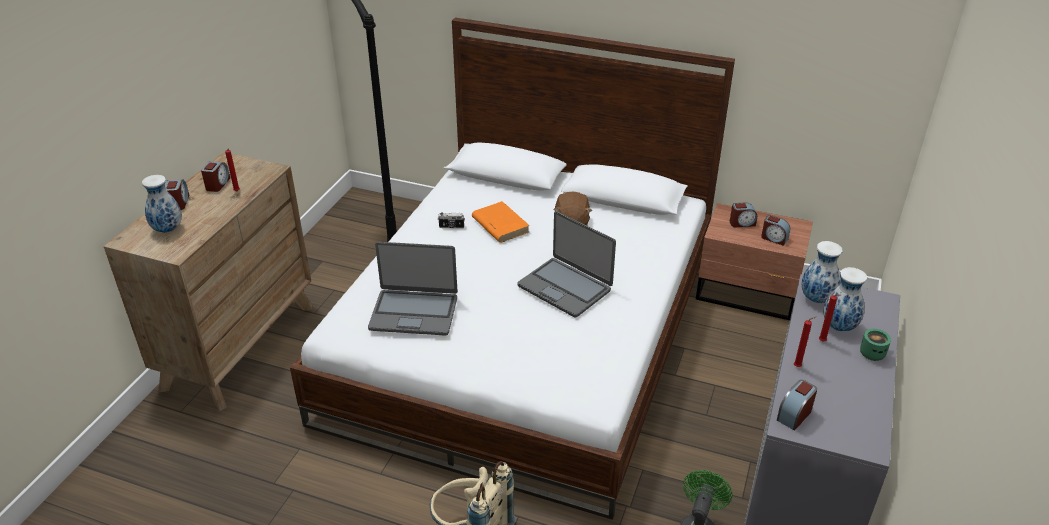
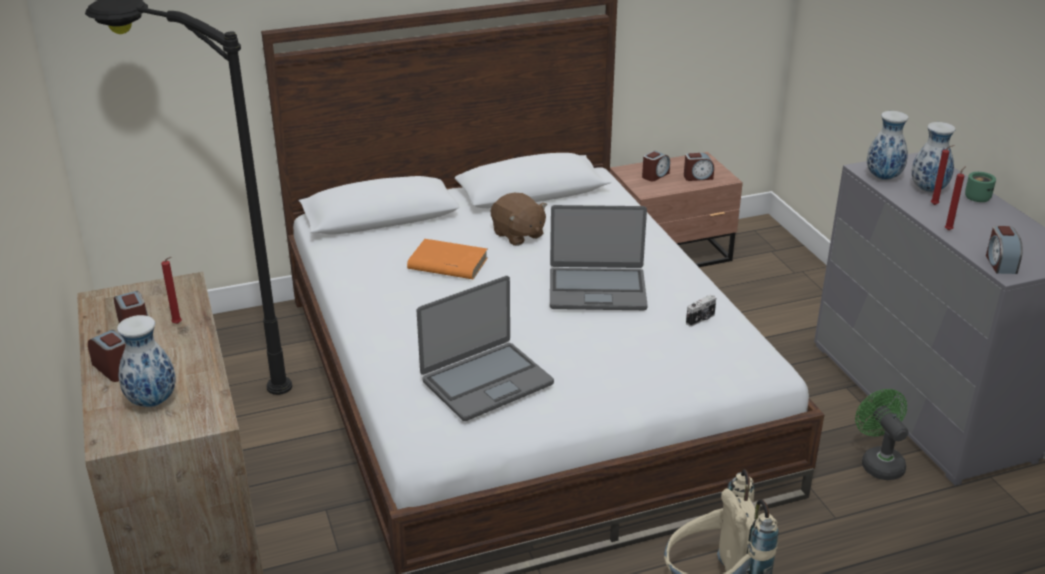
camera: 40 degrees left, 5 degrees down
(451, 227) = (396, 288): camera -> camera (701, 319)

